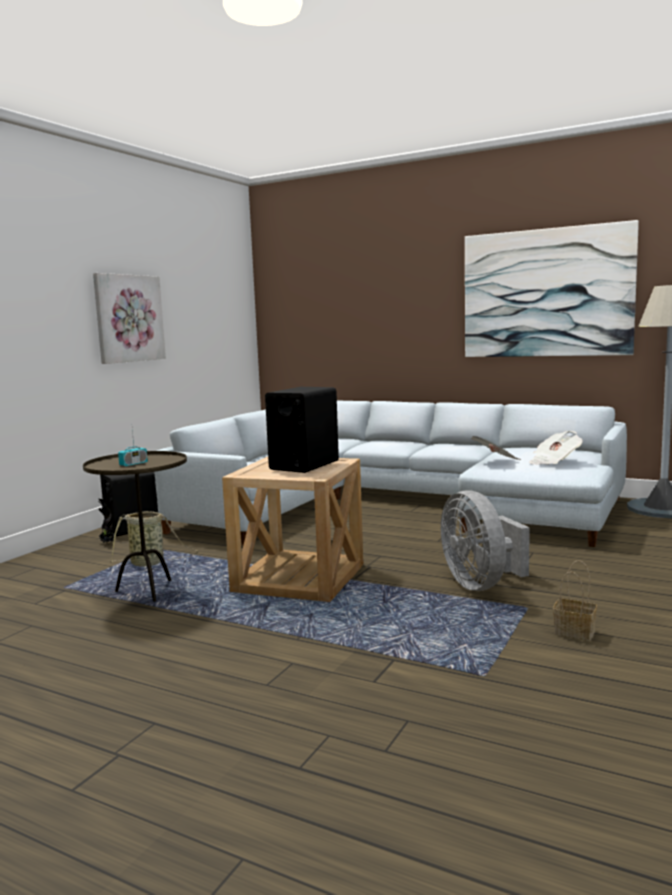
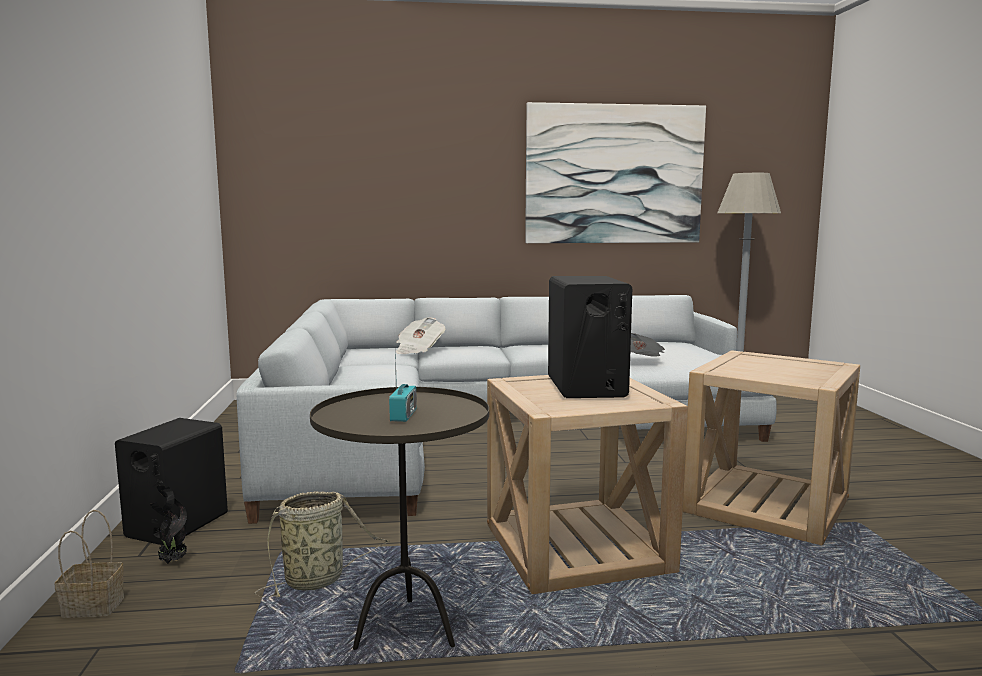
camera: 35 degrees left, 0 degrees up
(128, 318) = (119, 168): picture -> none
(481, 584) = (767, 505): grey fan -> beige side table
(554, 462) = (693, 355): newspaper -> newspaper (418, 350)
(572, 632) = (942, 539): basket -> basket (90, 607)

